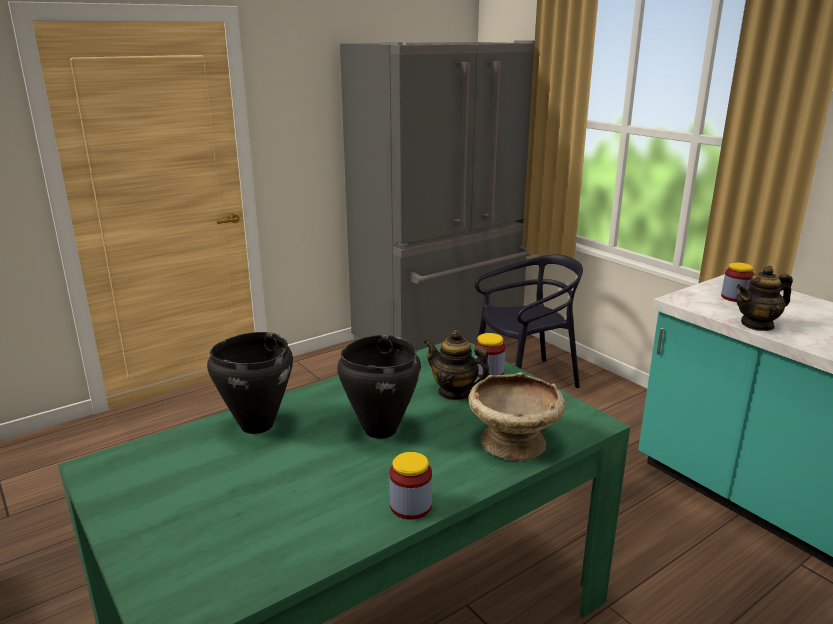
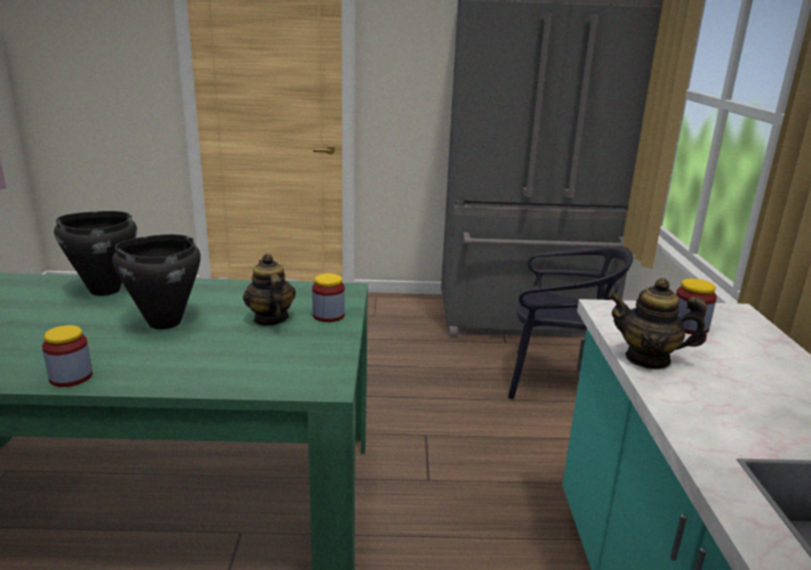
camera: 35 degrees right, 0 degrees up
(513, 441) = (232, 369): beige bowl -> none

